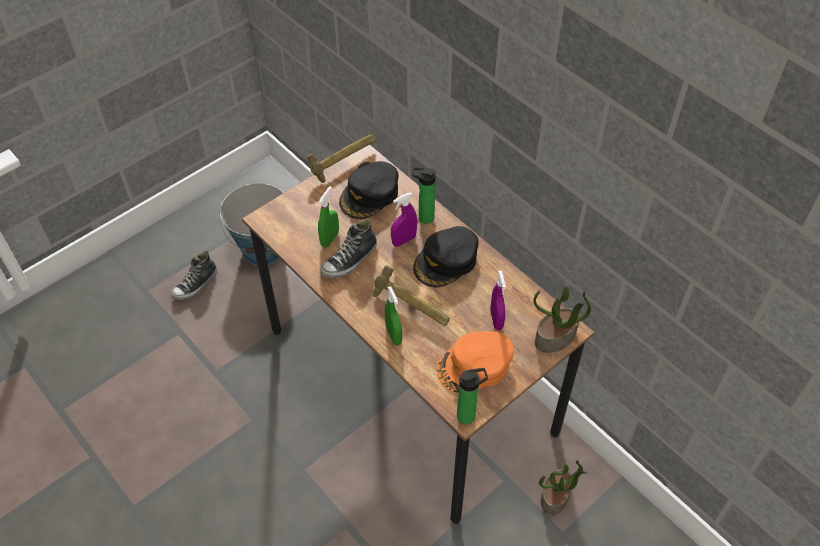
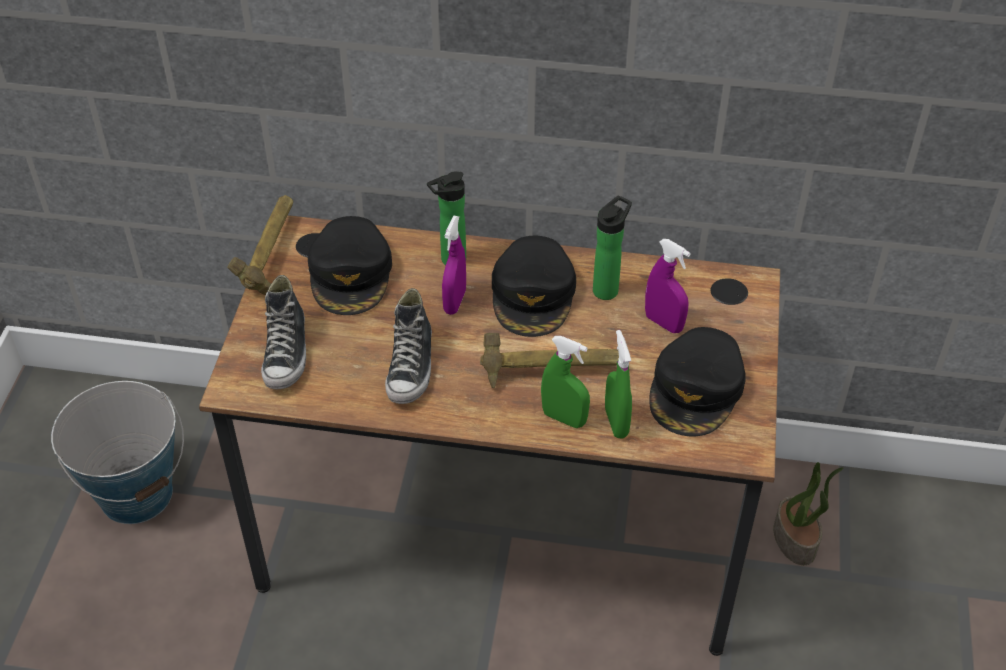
camera: 40 degrees left, 5 degrees down
(195, 285) = (76, 605): shoe -> shoe (286, 353)
(330, 239) = (355, 357): green spray bottle -> green spray bottle (616, 422)
(469, 415) = (750, 448): bottle -> bottle (607, 288)
(475, 366) = (696, 389): orange cap -> black cap
(555, 337) = (748, 300): potted plant -> none

